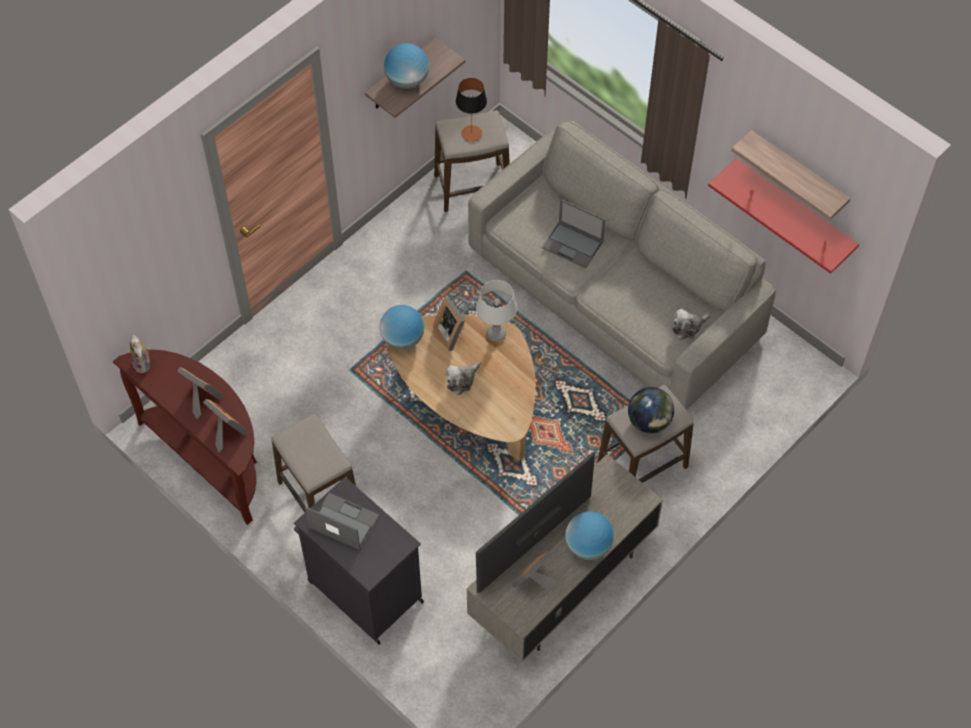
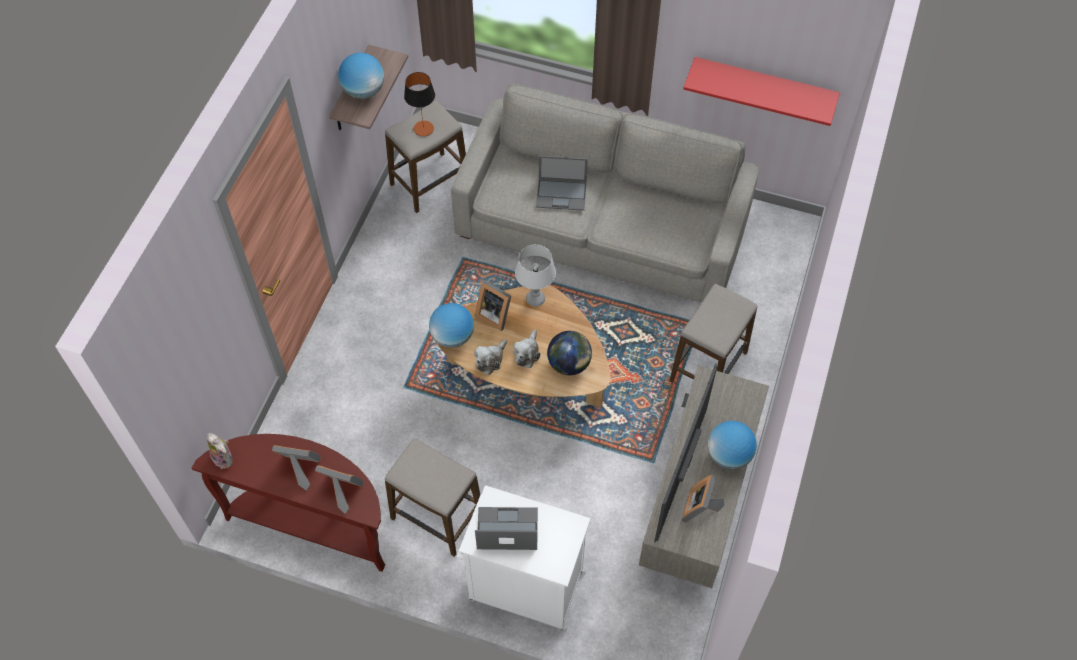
camera: 25 degrees left, 0 degrees up
(363, 590) = (524, 585): black cabinet -> white cabinet
(649, 421) = (721, 321): globe -> globe (569, 364)
(688, 327) = (699, 227): plush toy -> plush toy (490, 360)
(797, 175) = (766, 48): shelf -> none

